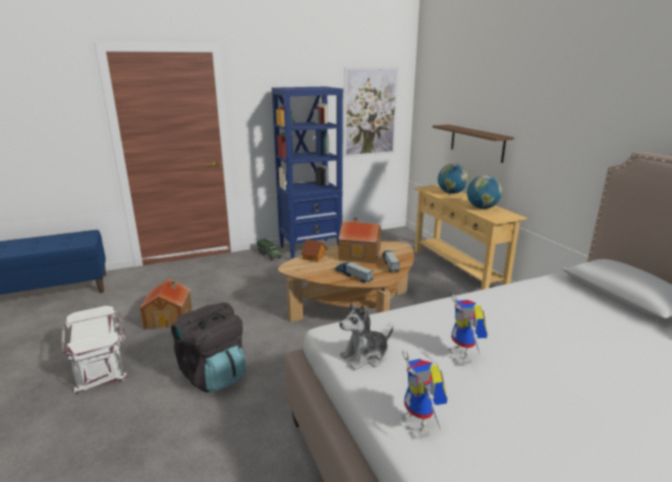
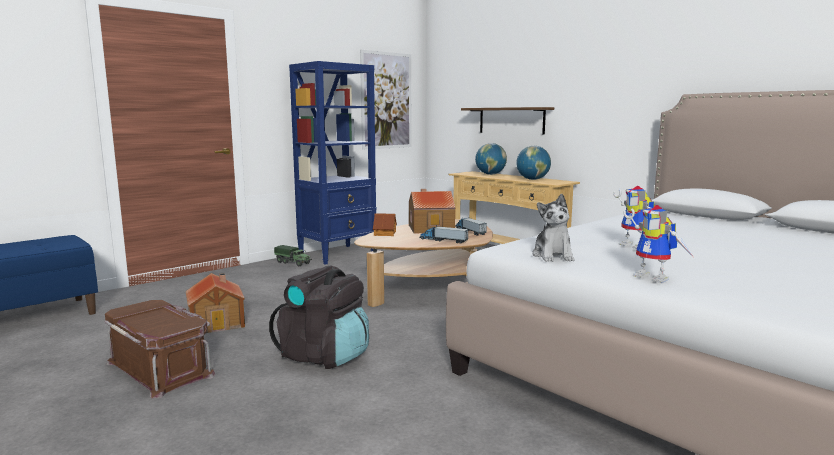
camera: 20 degrees left, 10 degrees down
(100, 362) = (161, 368): white storage box -> brown storage box
(365, 356) = (553, 256): plush toy -> plush toy turned 45 degrees counterclockwise

